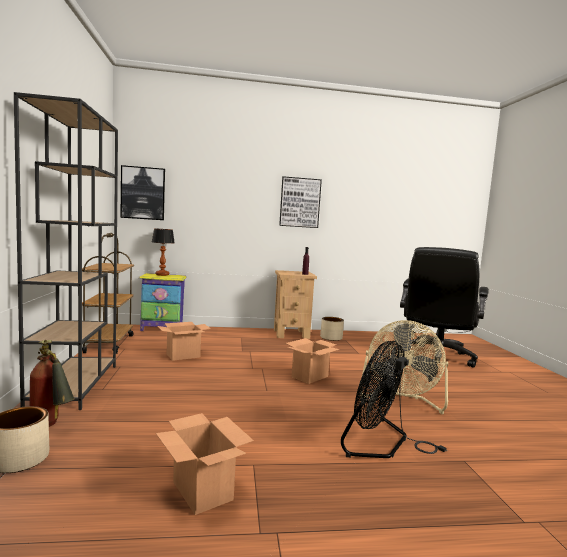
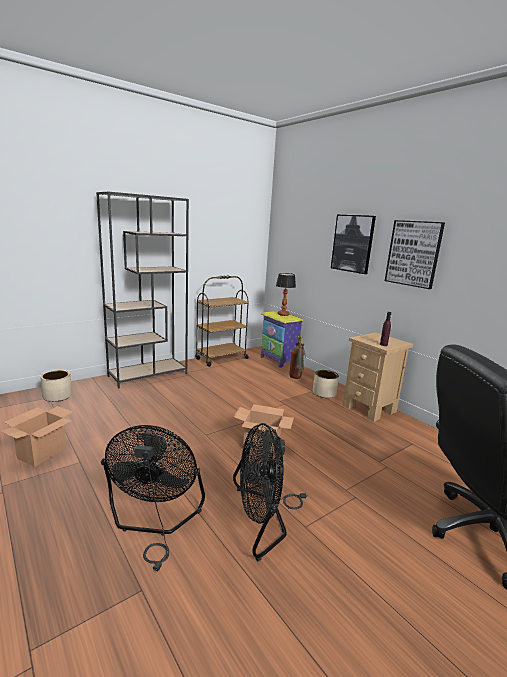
camera: 60 degrees right, 10 degrees up
(50, 426) = (94, 389): fire extinguisher -> fire extinguisher (296, 379)
(143, 193) = (284, 240): picture -> picture (353, 243)
(183, 355) = (235, 385): cardboard box -> none
(331, 338) = (401, 433): beige planter -> beige planter (324, 393)
(398, 399) = (264, 516): beige fan -> black fan

